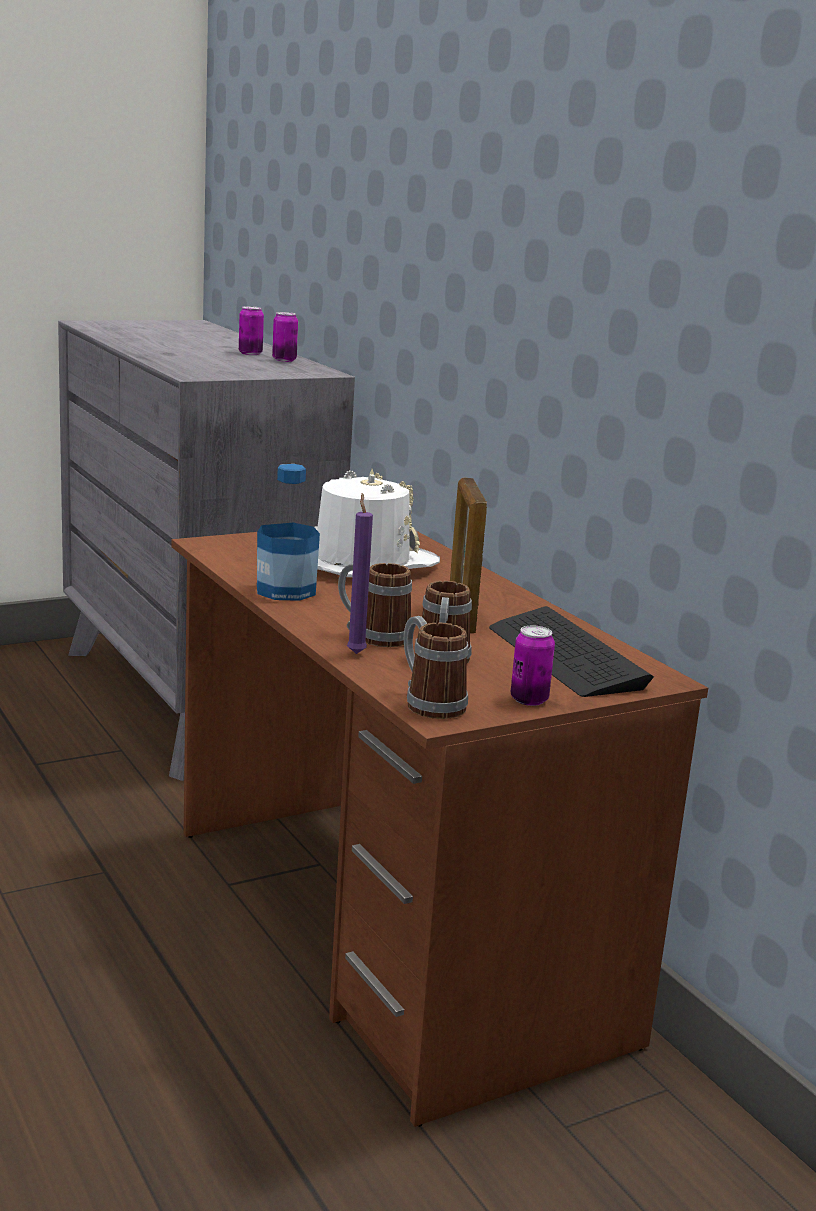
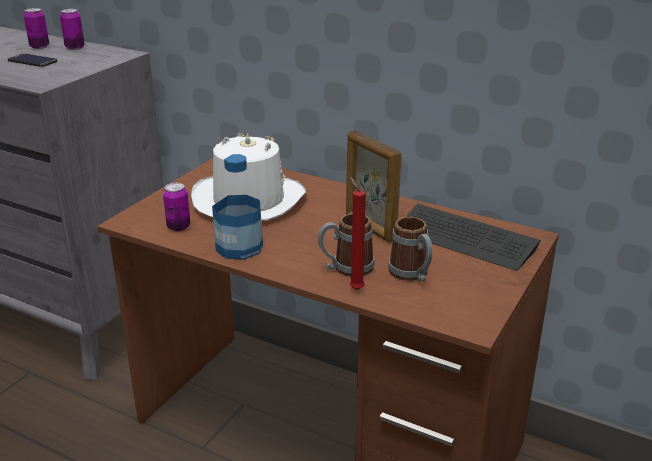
camera: 30 degrees left, 10 degrees up
(221, 361) = (32, 61): none -> phone
(356, 652) = (355, 288): purple candle -> red candle
(428, 703) = (452, 315): mug -> none
(529, 700) = (496, 286): can -> can (178, 227)

